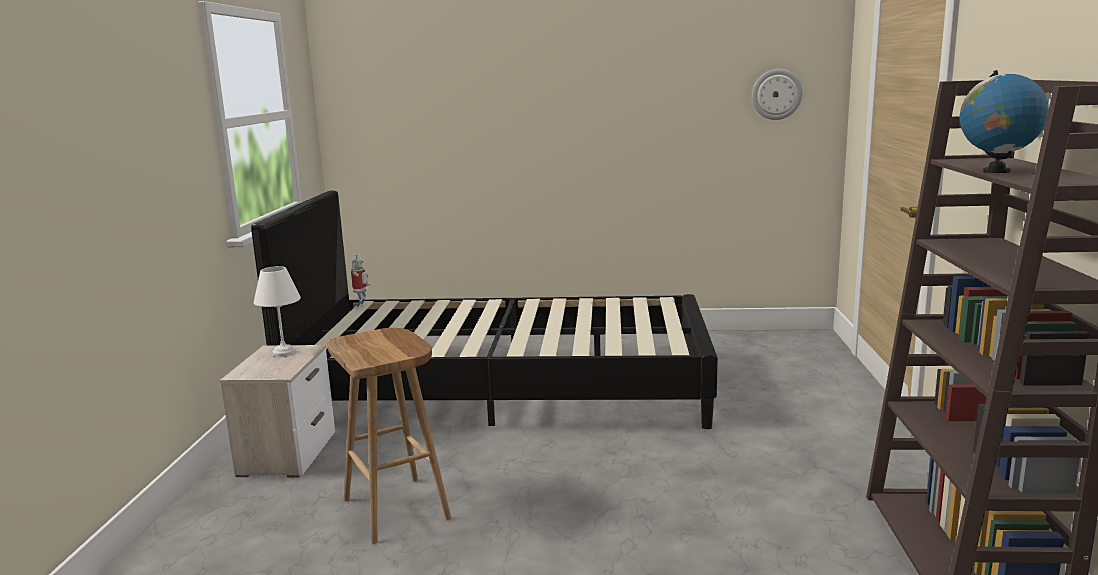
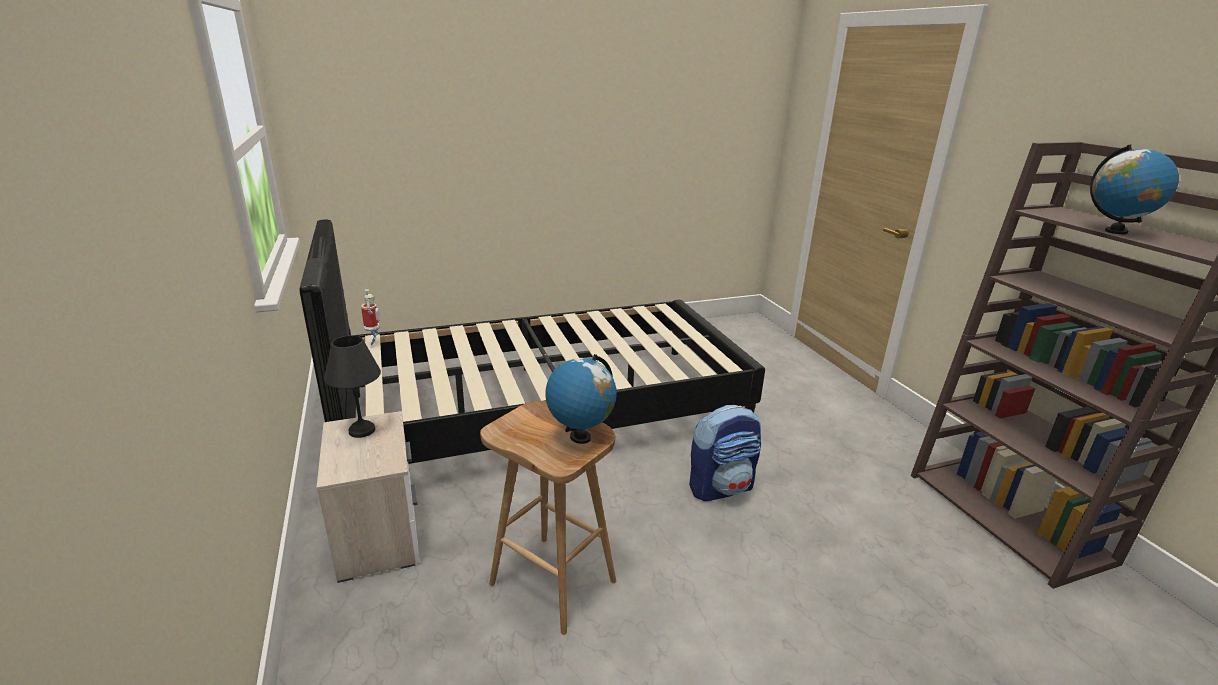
camera: 25 degrees left, 10 degrees up
(282, 353) = (360, 431): white table lamp -> black table lamp
(400, 351) = (580, 437): none -> globe
(623, 471) = (721, 487): none -> backpack
(776, 94) = (733, 116): wall clock -> none

